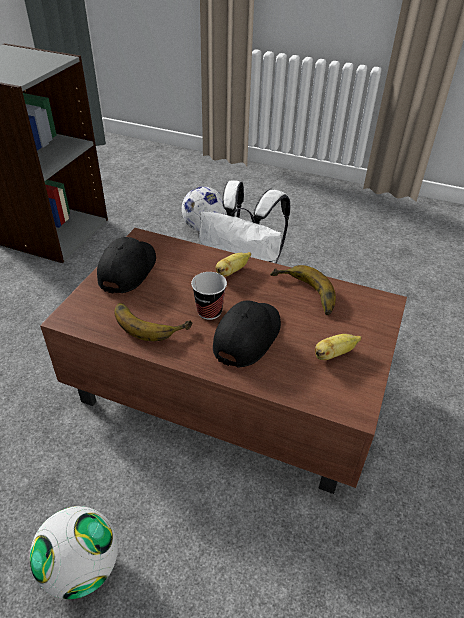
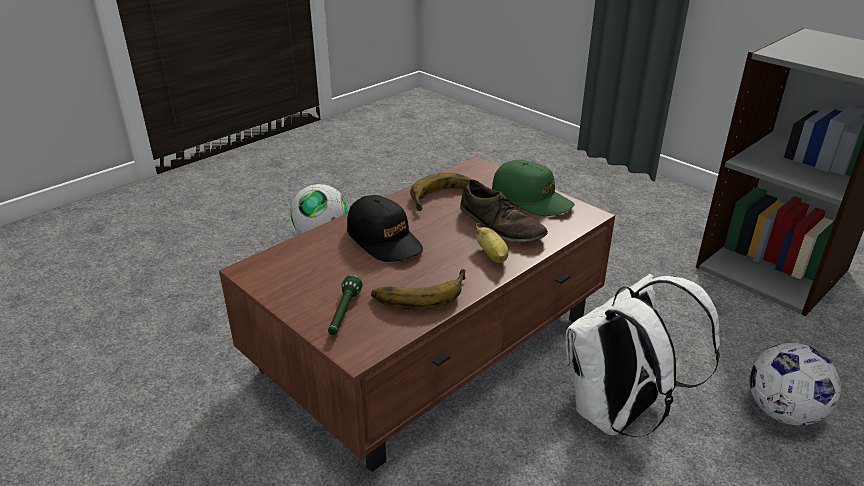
camera: 115 degrees right, 10 degrees down
(128, 270) = (531, 199): black cap -> green cap
(183, 277) = (501, 226): none -> brown shoe
(209, 311) = (435, 228): cup -> none
(334, 354) = (318, 281): banana -> none
(358, 323) = (343, 314): none -> green flashlight

